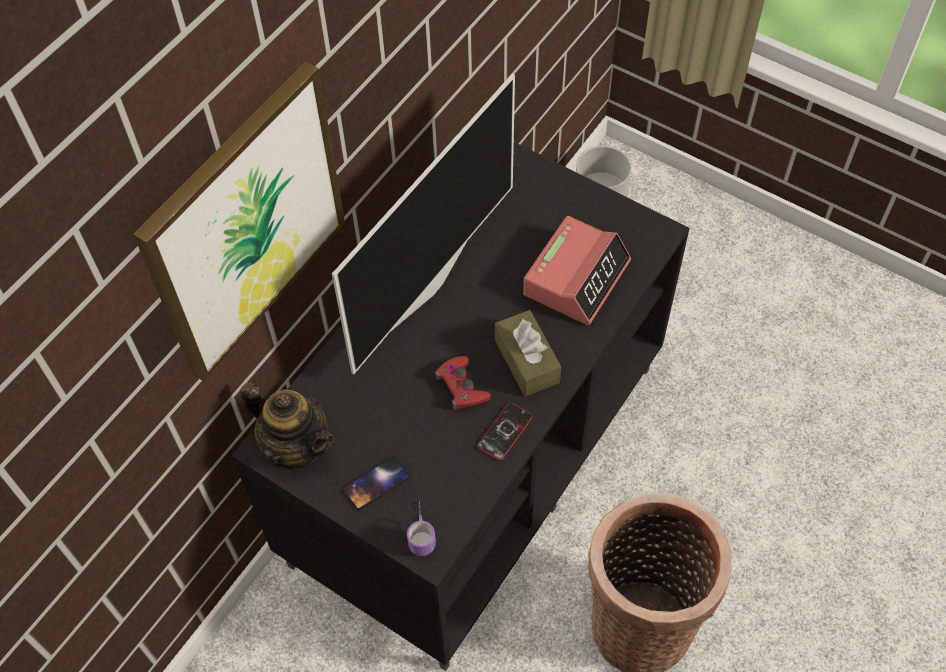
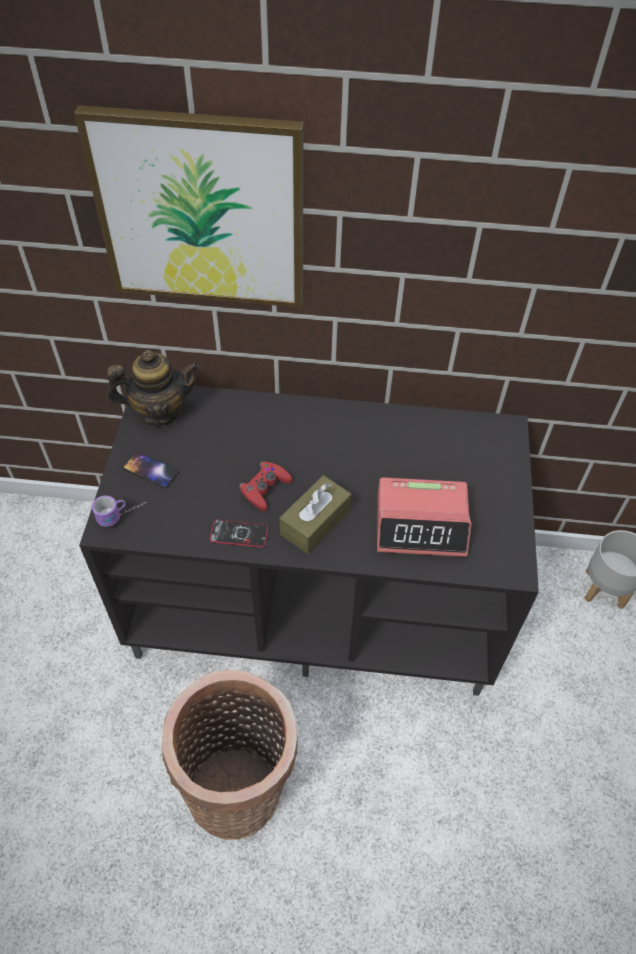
camera: 60 degrees right, 5 degrees down
(296, 446) = (159, 411): teapot -> teapot turned 105 degrees counterclockwise
(427, 283) = (347, 427): television -> none

